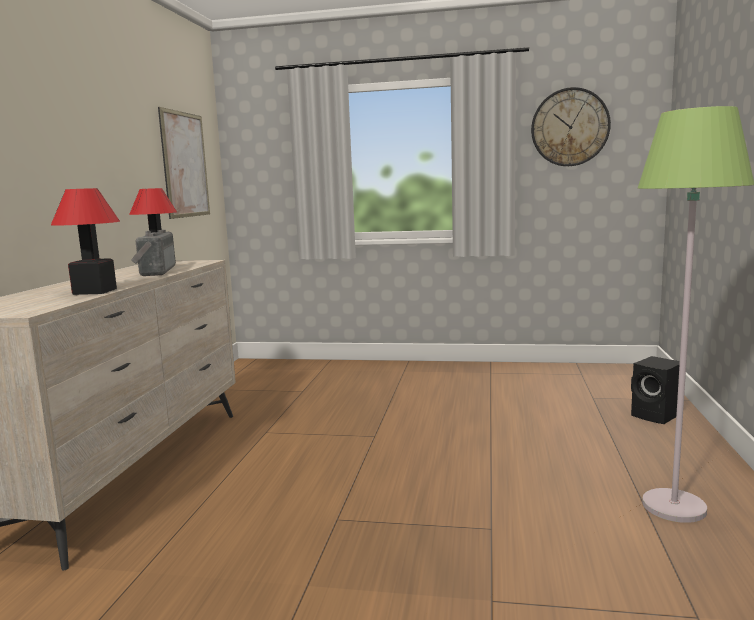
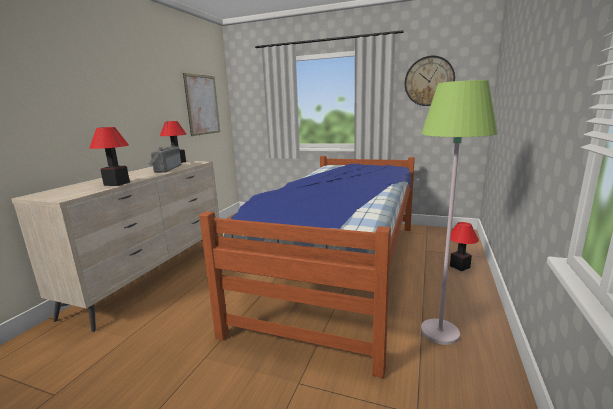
camera: 10 degrees right, 5 degrees up
(467, 433) = (339, 268): none -> bed
(657, 416) = (460, 266): black speaker -> table lamp

